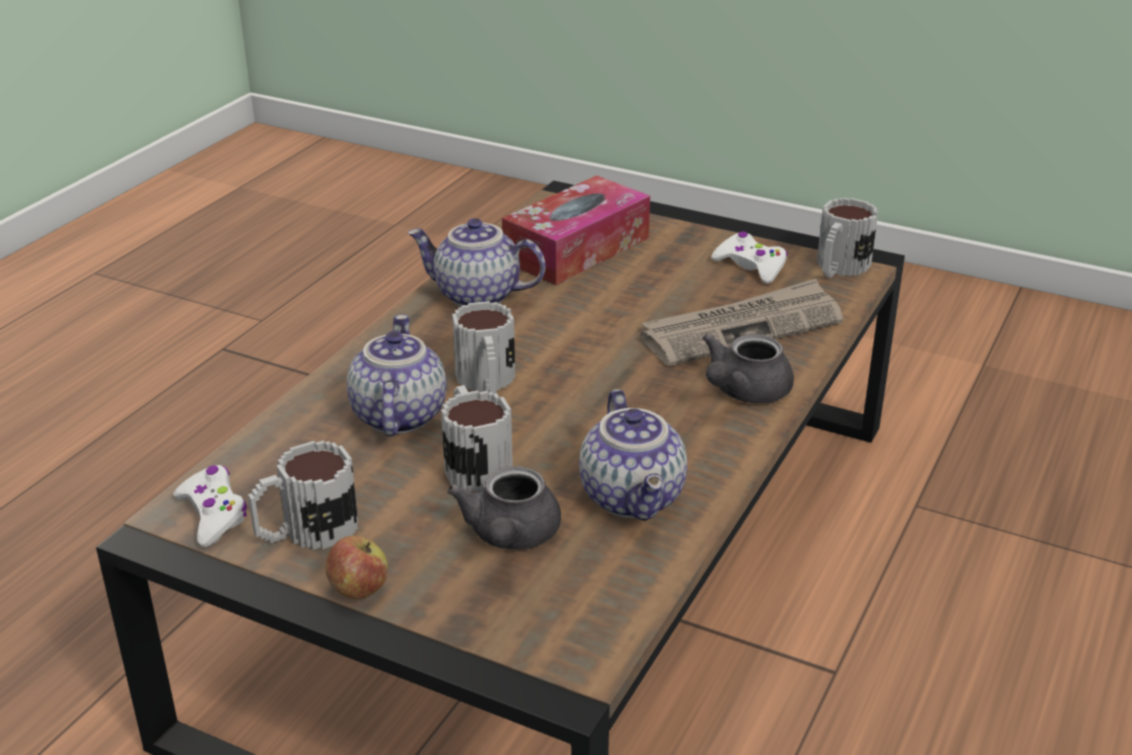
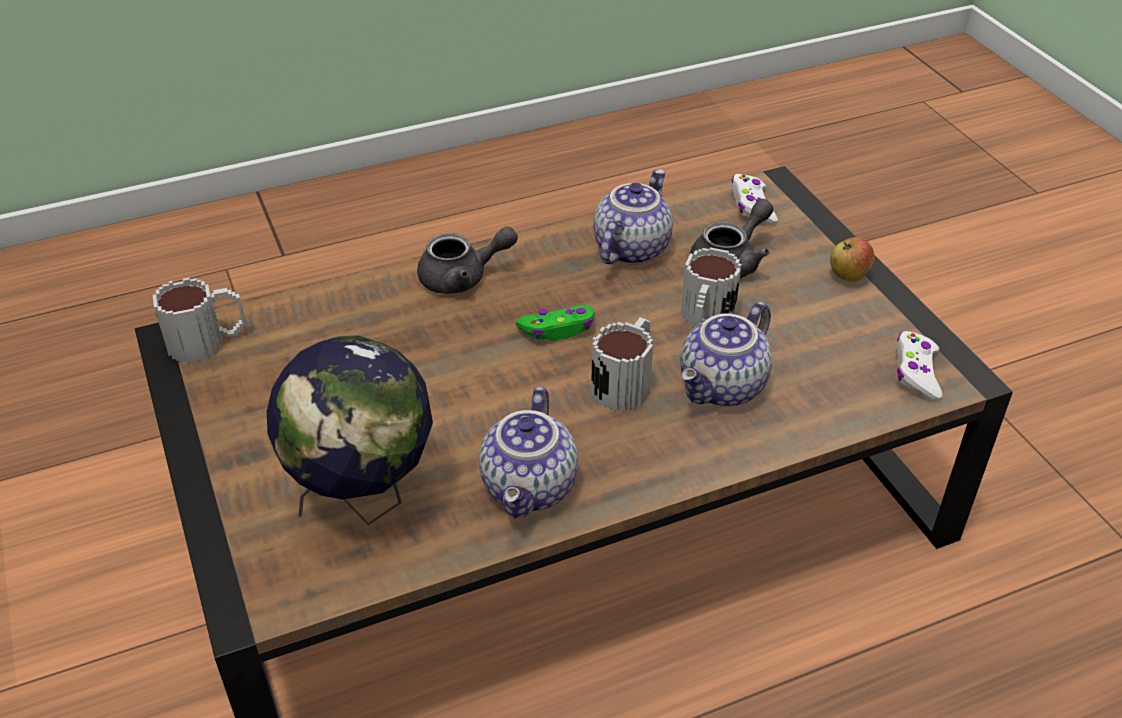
camera: 140 degrees left, 10 degrees up
(306, 531) = (858, 327): mug -> none
(476, 296) = (531, 488): teapot -> teapot turned 45 degrees clockwise
(577, 249) = (364, 500): tissue box -> globe
(598, 393) = (558, 329): none -> green game controller
(742, 328) = (378, 327): newspaper -> none
(751, 266) = (264, 384): white game controller -> white game controller (752, 206)

